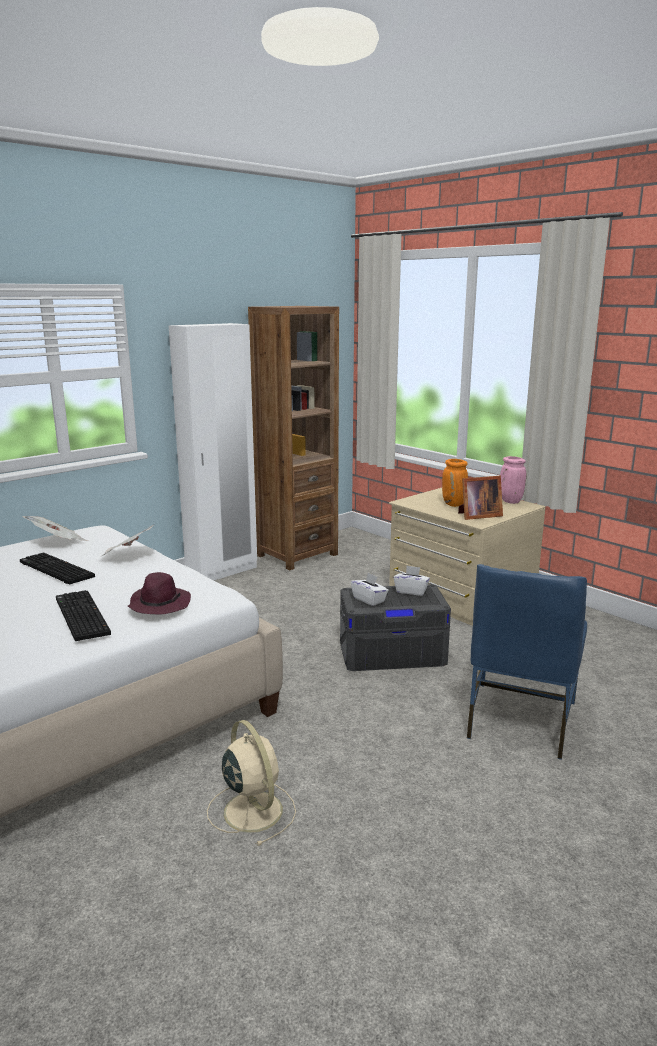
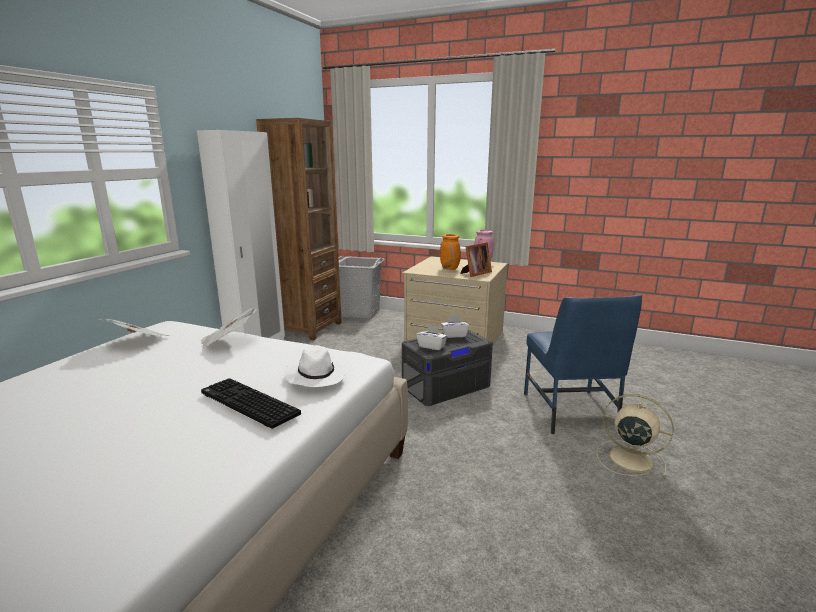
camera: 25 degrees left, 0 degrees up
(54, 570) = (163, 367): keyboard -> none
(159, 604) = (315, 377): purple hat -> white hat
(252, 809) = (456, 542): beige fan -> beige fan (628, 458)
(370, 546) = (360, 313): none -> grey laundry basket

